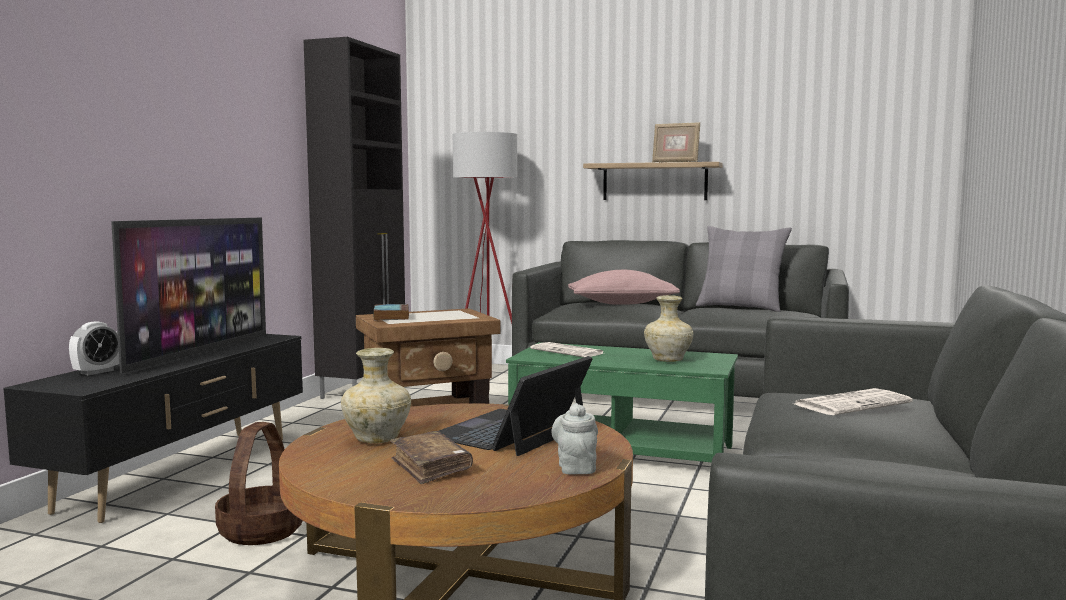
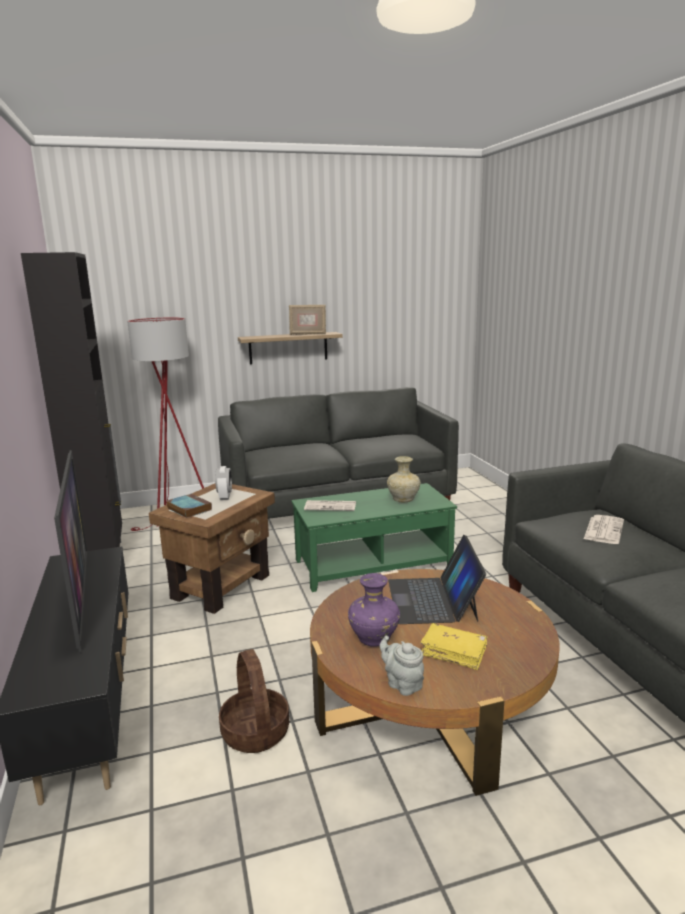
camera: 35 degrees left, 10 degrees up
(97, 372) = (43, 657): alarm clock -> alarm clock (225, 497)
(377, 439) = (373, 639): beige vase -> purple vase
(430, 467) = (454, 652): brown book -> yellow book
(576, 467) = (520, 618): grey teapot -> grey teapot (402, 684)
(622, 303) = (298, 448): pink pillow -> none
(740, 307) = (373, 437): grey pillow -> none

